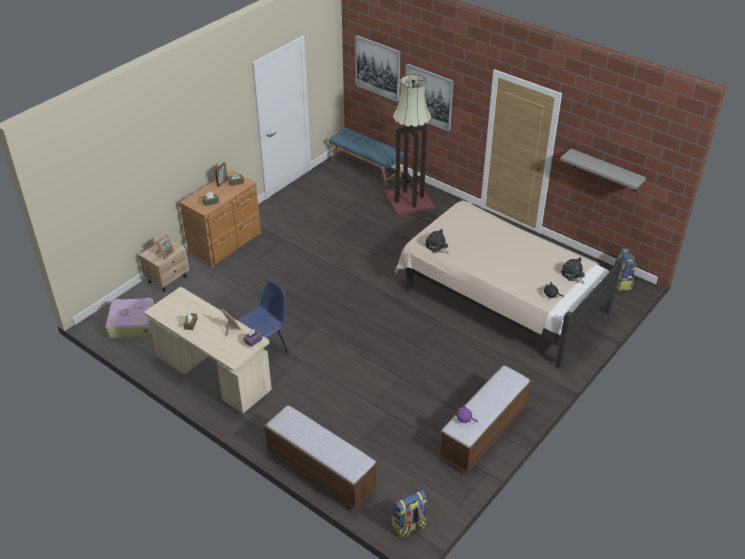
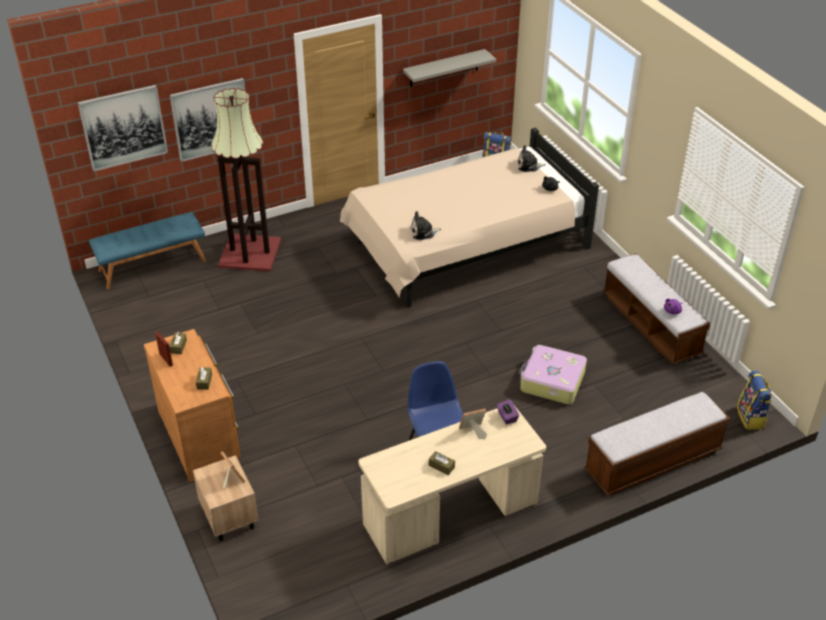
camera: 65 degrees left, 0 degrees up
(131, 323) = (297, 579): suitcase -> suitcase (551, 381)

